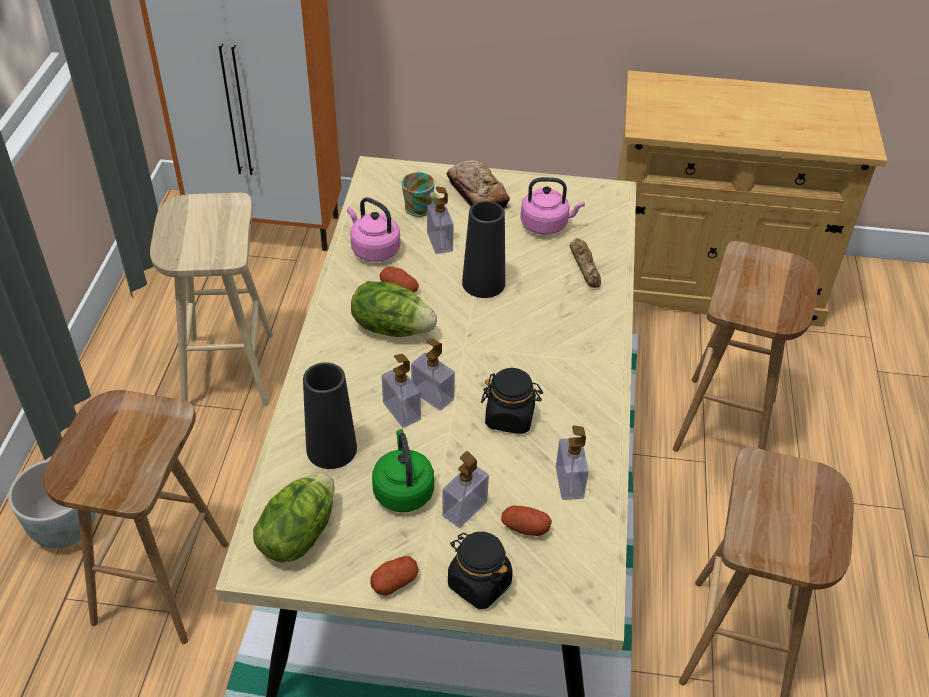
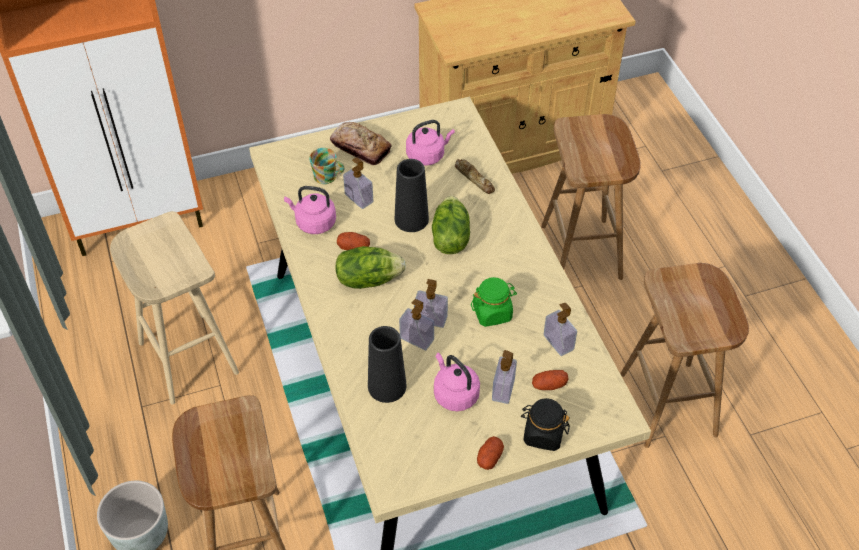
camera: 25 degrees left, 5 degrees up
(297, 534) = (404, 454): lettuce -> lettuce (449, 238)
(403, 490) = (454, 394): green kettle -> pink kettle
(510, 417) = (492, 313): black jar -> green jar

